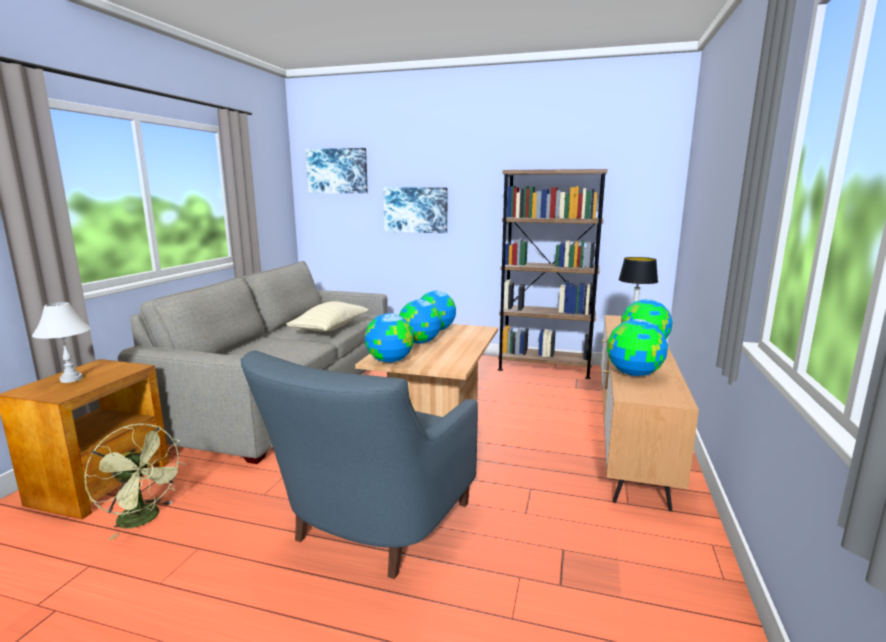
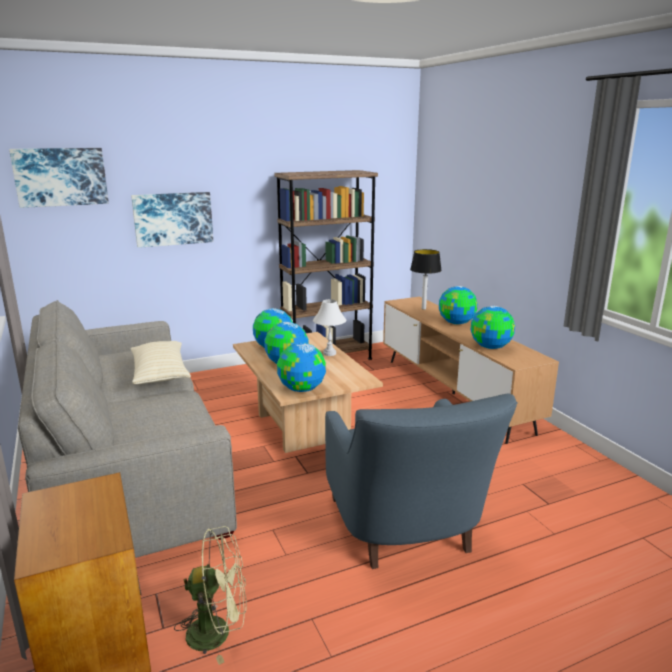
camera: 40 degrees left, 5 degrees up
(71, 379) = (63, 524): white table lamp -> white table lamp (329, 353)

